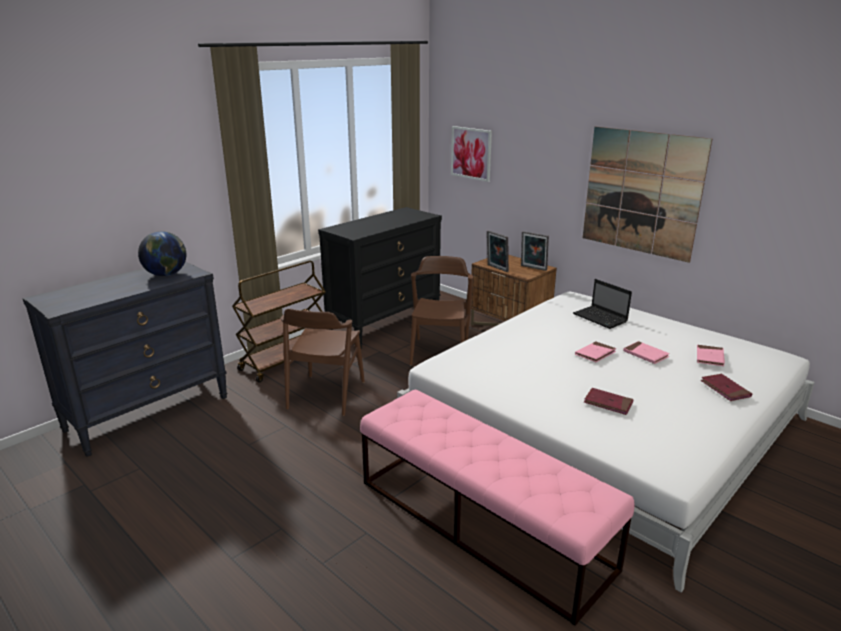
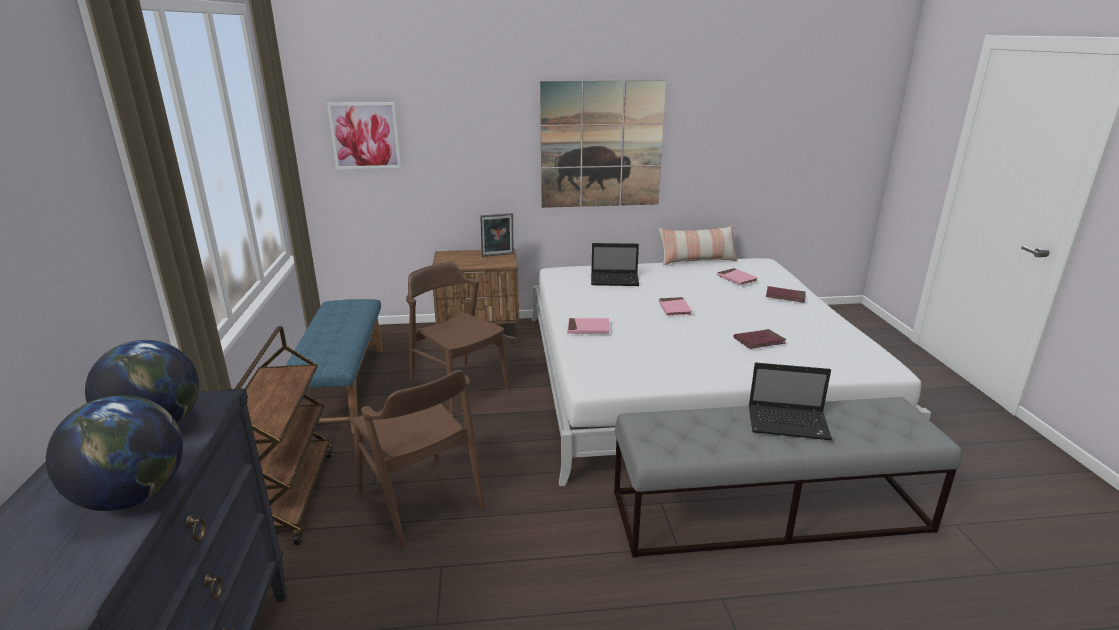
camera: 50 degrees left, 0 degrees up
(120, 291) = (133, 496): none -> globe
(385, 324) = (342, 388): black dresser -> blue bench
(482, 524) = (770, 511): pink bench -> grey bench
(495, 452) = (789, 423): none -> laptop
(496, 268) = (466, 266): picture frame -> none
(645, 354) = (701, 294): pink book -> pink book (588, 328)
(713, 331) = (697, 260): none -> pillow

